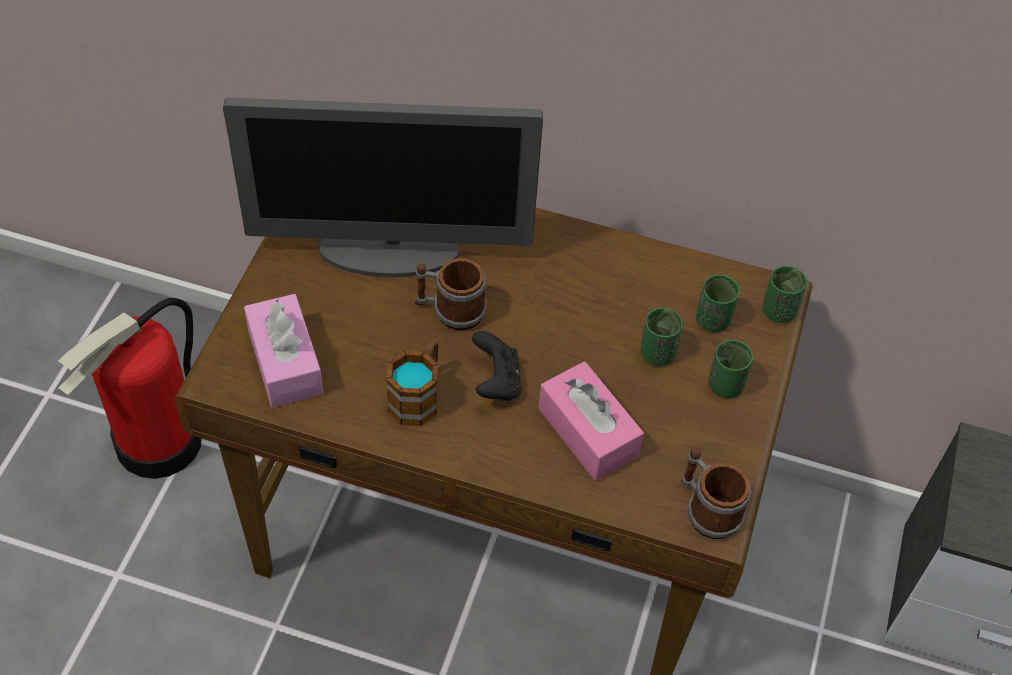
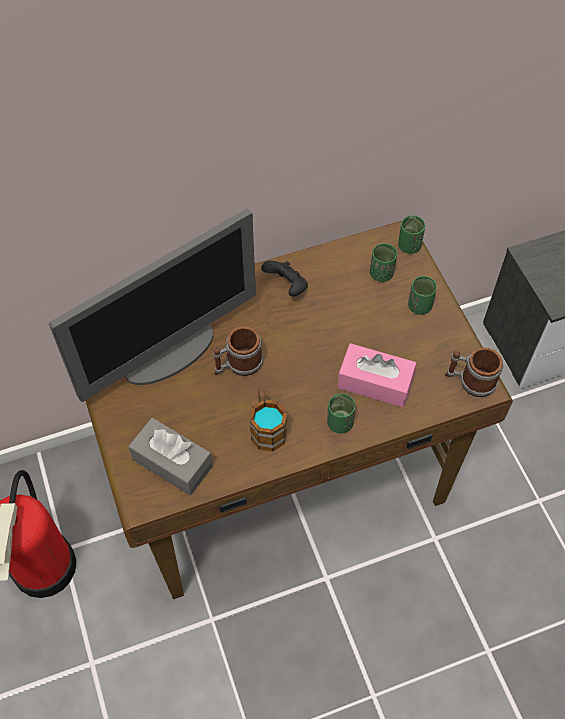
camera: 35 degrees left, 5 degrees up
(285, 362) = (172, 463): pink tissue box -> grey tissue box
(496, 382) = (301, 389): black game controller -> black game controller (287, 286)
(657, 353) = (370, 312): green cup -> green cup (339, 423)

